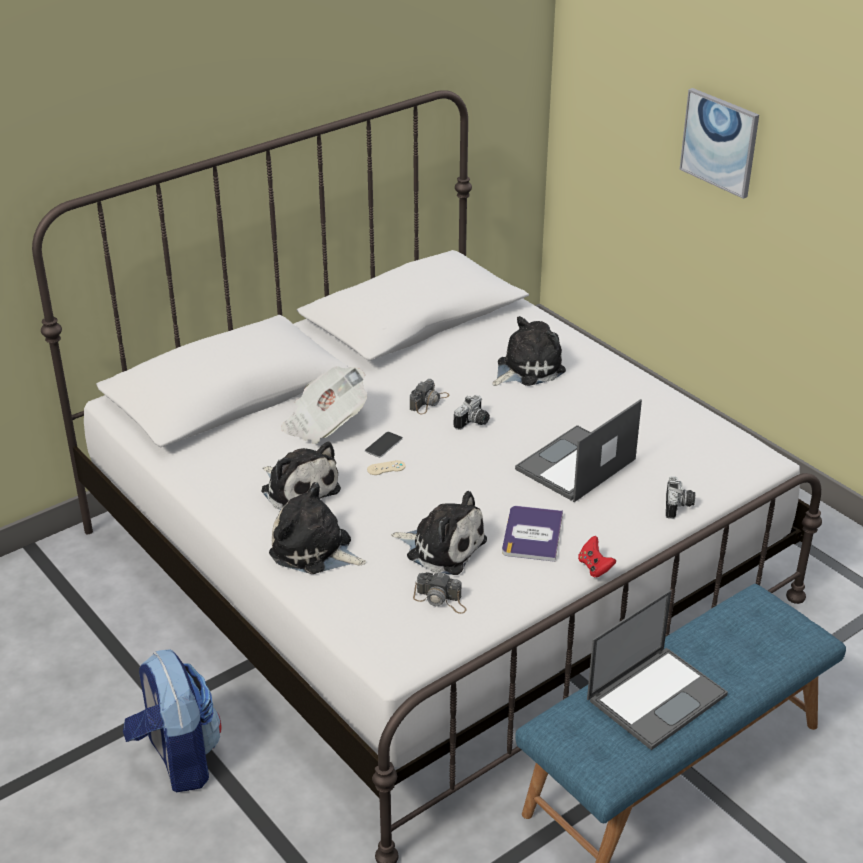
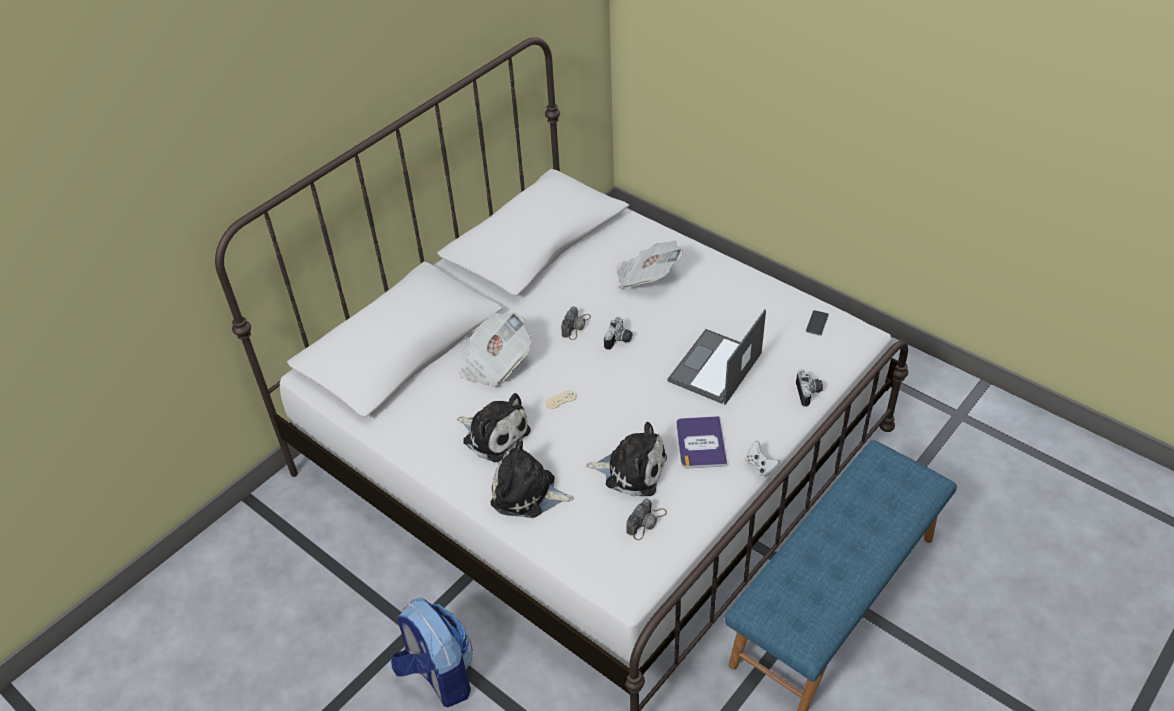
camera: 10 degrees left, 10 degrees up
(383, 445) = (551, 376): phone -> phone (817, 323)
(441, 600) = (646, 522): camera -> camera turned 60 degrees counterclockwise
(526, 368) = (646, 278): plush toy -> newspaper
(594, 567) = (760, 466): red game controller -> white game controller
(657, 696) = (829, 563): laptop -> none
(720, 142) = (777, 55): picture -> none

